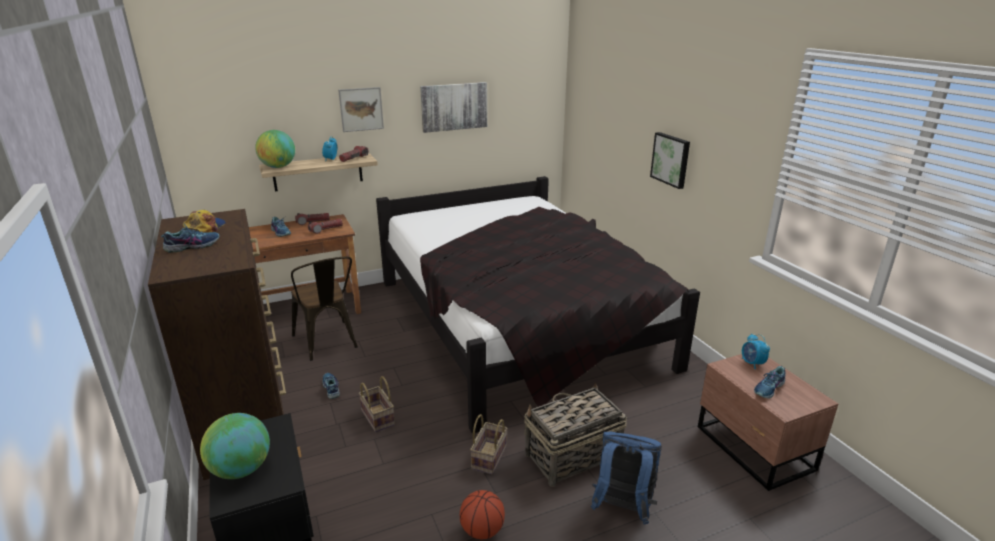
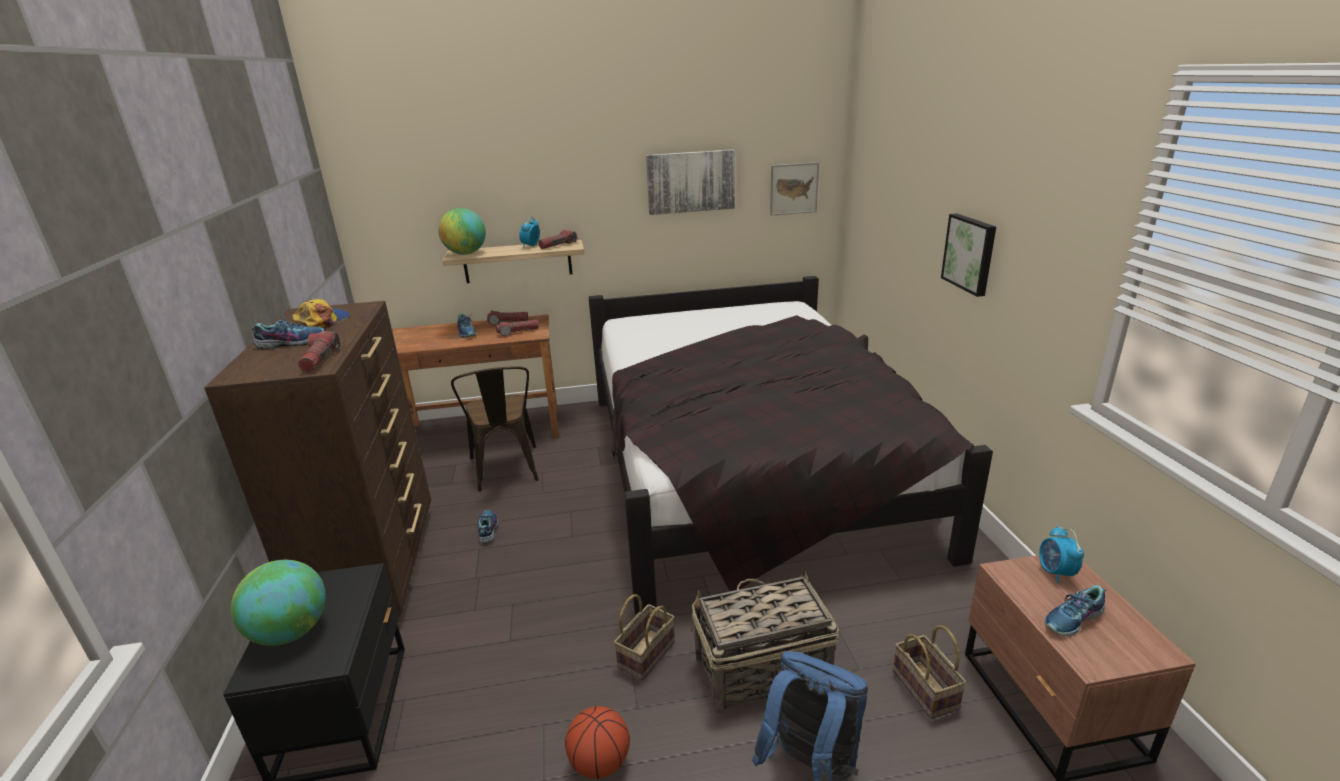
camera: 15 degrees right, 0 degrees up
(232, 257) = (320, 360): none -> flashlight
(361, 109) = (570, 184): picture -> picture (793, 188)
(379, 418) = (528, 577): basket -> basket (927, 690)

